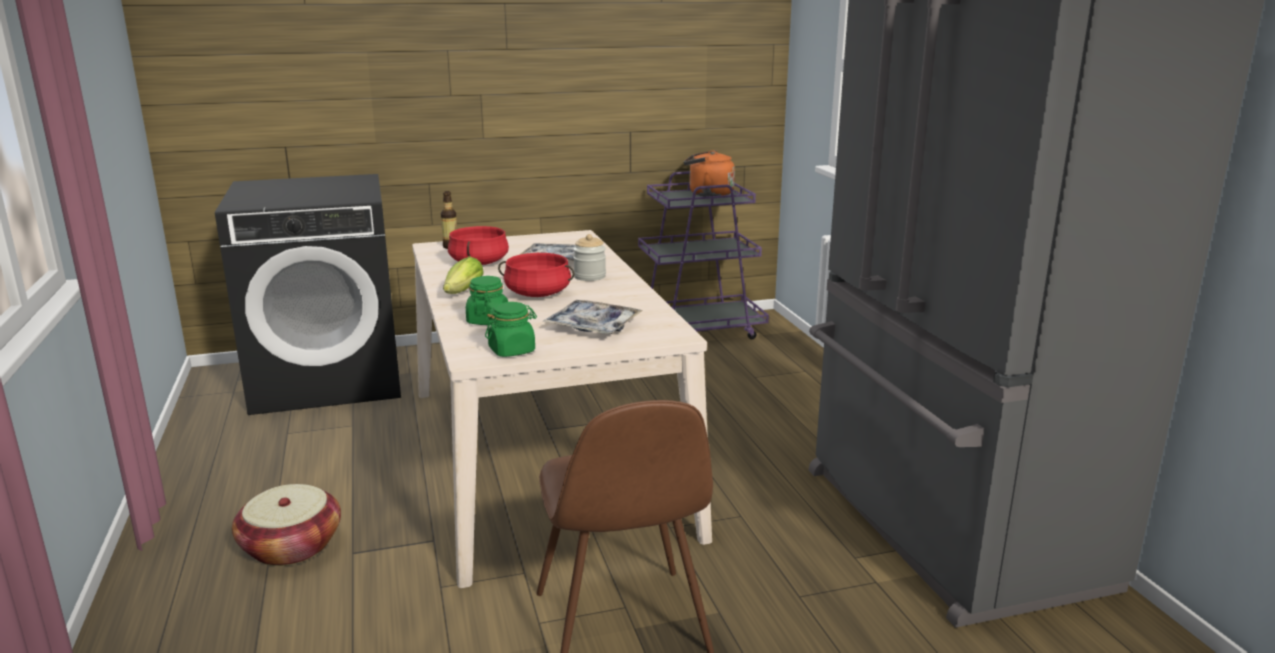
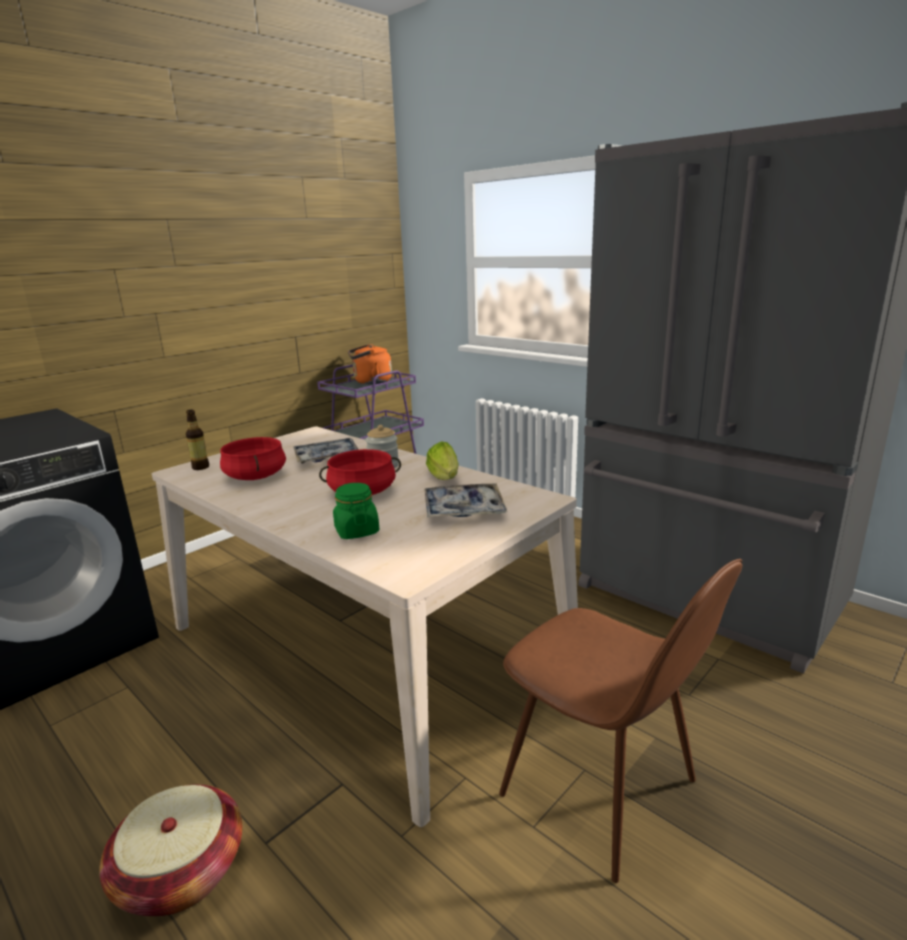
camera: 30 degrees left, 0 degrees up
(461, 293) = (284, 510): lettuce -> lettuce (445, 477)
(512, 350) = (431, 555): green jar -> none

